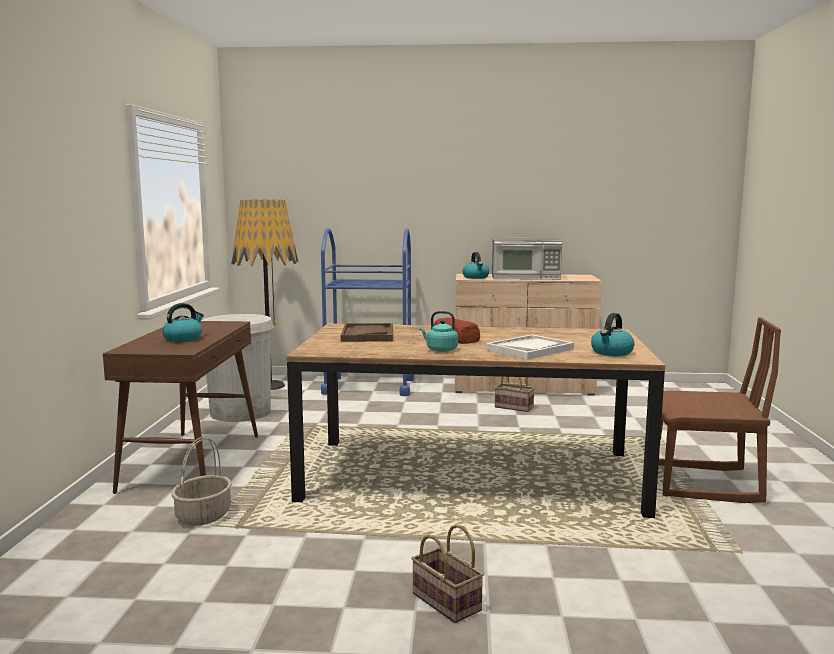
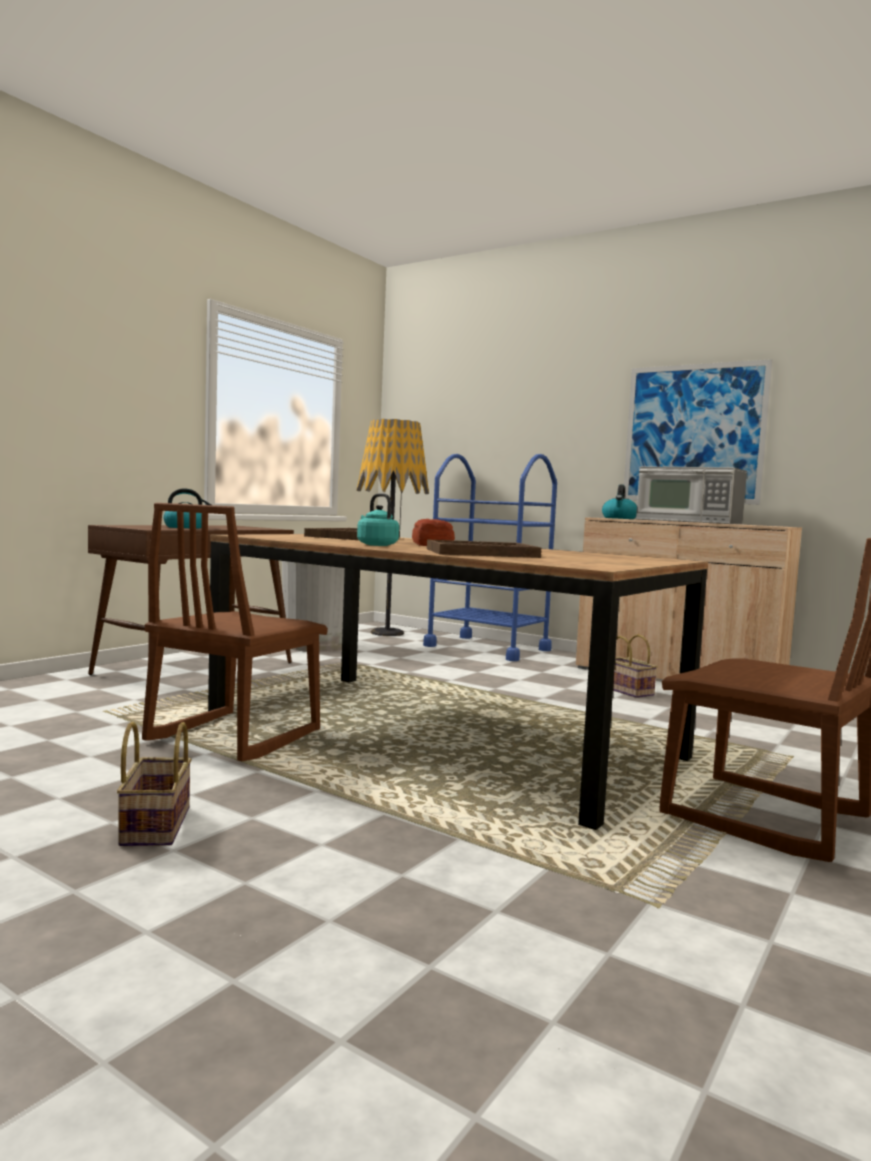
camera: 30 degrees right, 5 degrees down
(203, 515) = (116, 703): basket -> none
(353, 518) = (233, 736): none -> brown chair
(513, 209) = (693, 433): none -> picture
(529, 349) = (481, 553): white tray -> brown tray
(611, 352) = (581, 562): kettle -> none

